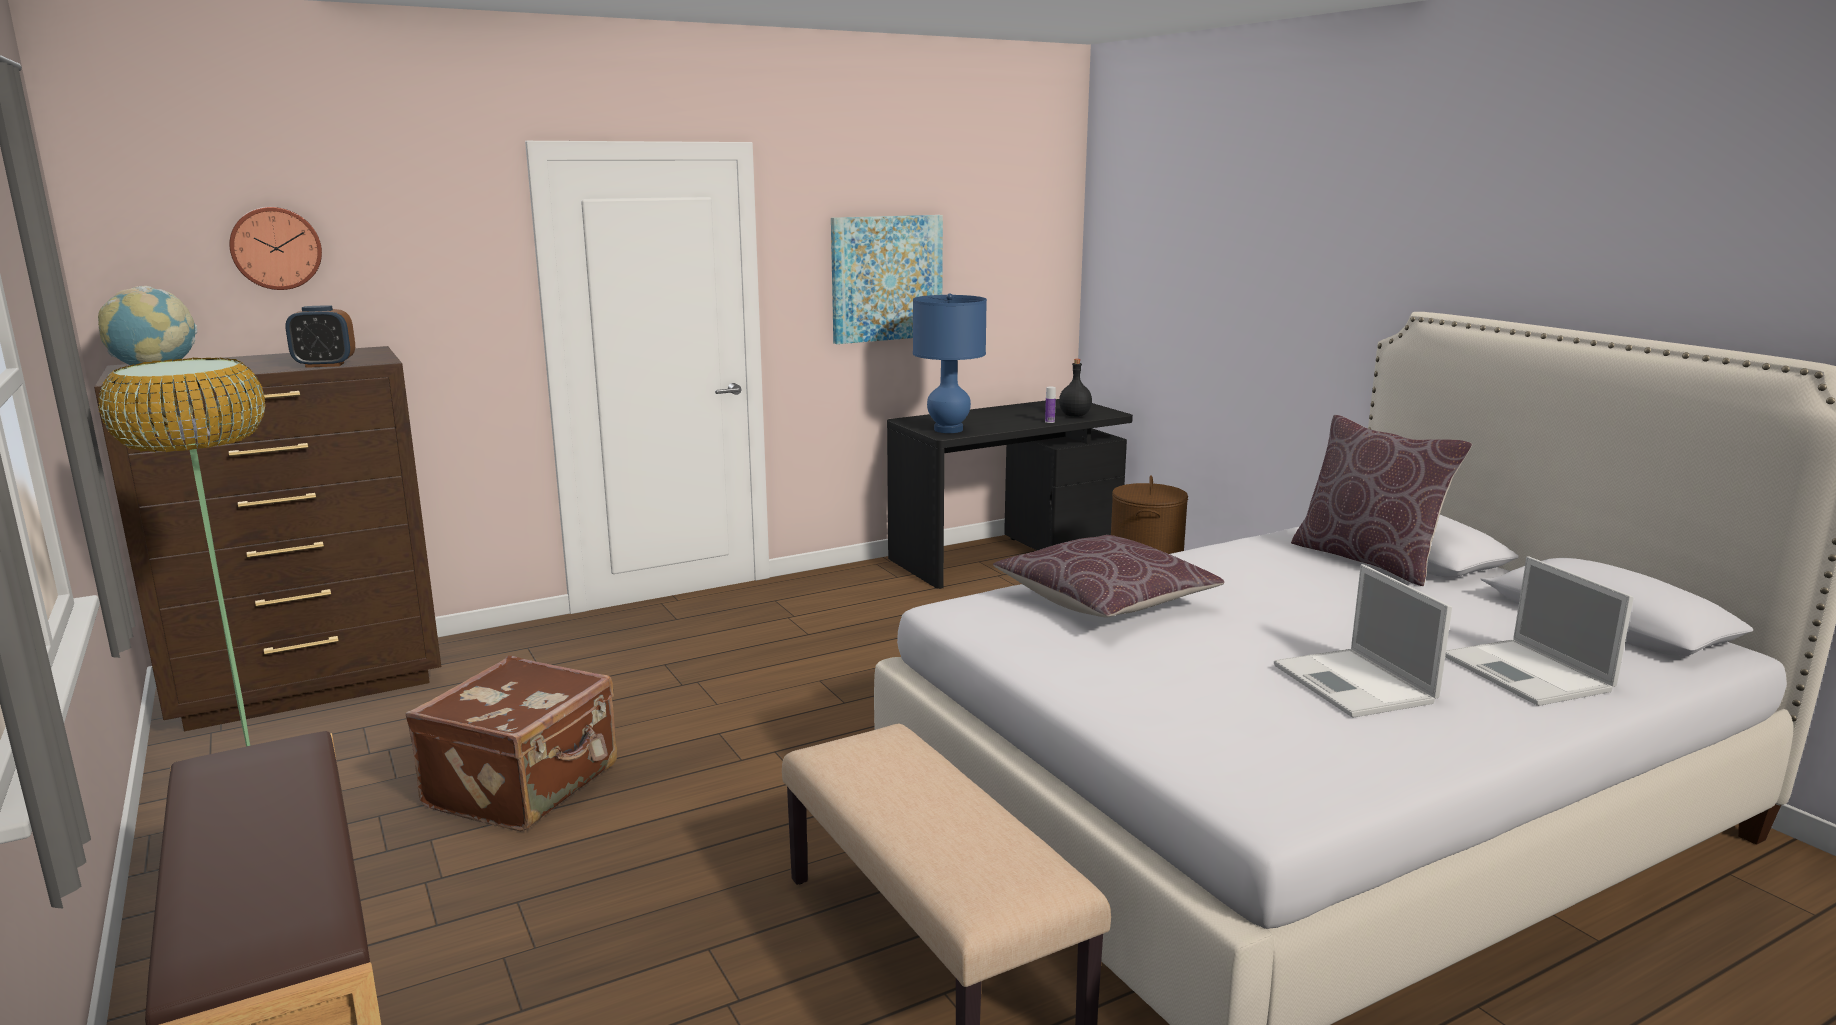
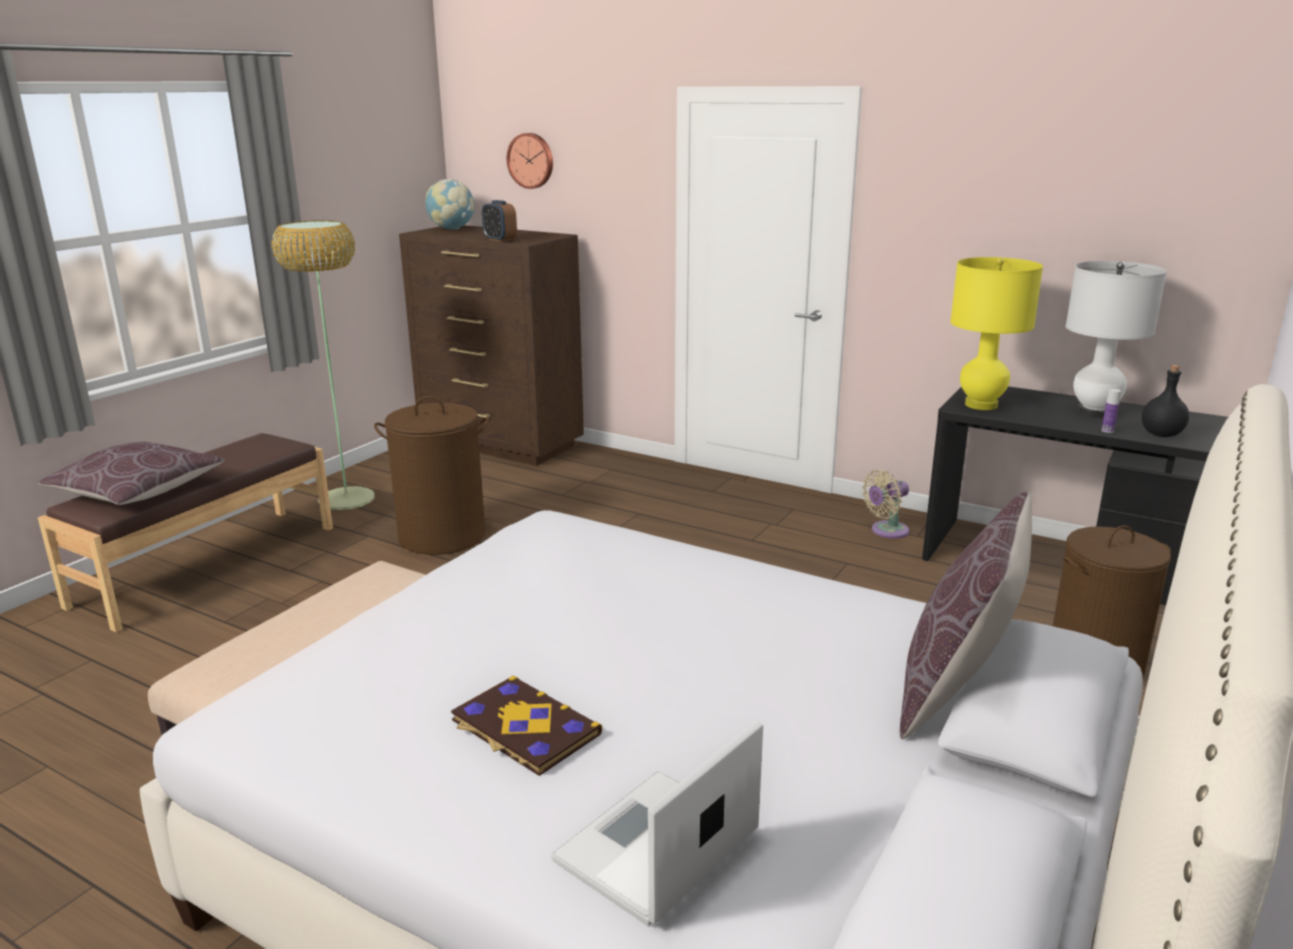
camera: 60 degrees right, 5 degrees up
(526, 786) = (442, 536): brown suitcase -> brown laundry basket
(873, 583) = (886, 531): none -> beige fan
(886, 278) = (991, 233): picture -> none
(948, 430) = (981, 405): blue table lamp -> yellow table lamp
(1010, 415) = (1095, 412): none -> white table lamp
(1104, 601) = (628, 571): brown pillow -> brown pillow (138, 491)
(1355, 685) = (524, 728): laptop -> book

